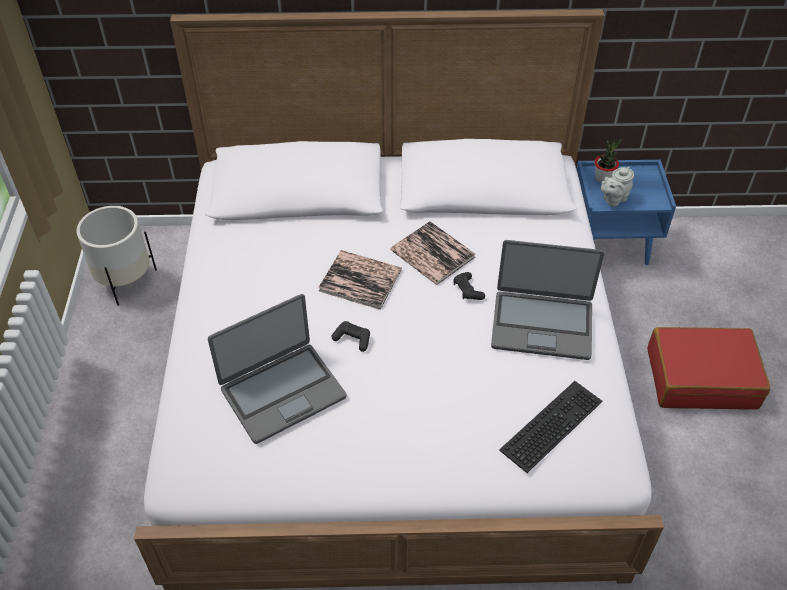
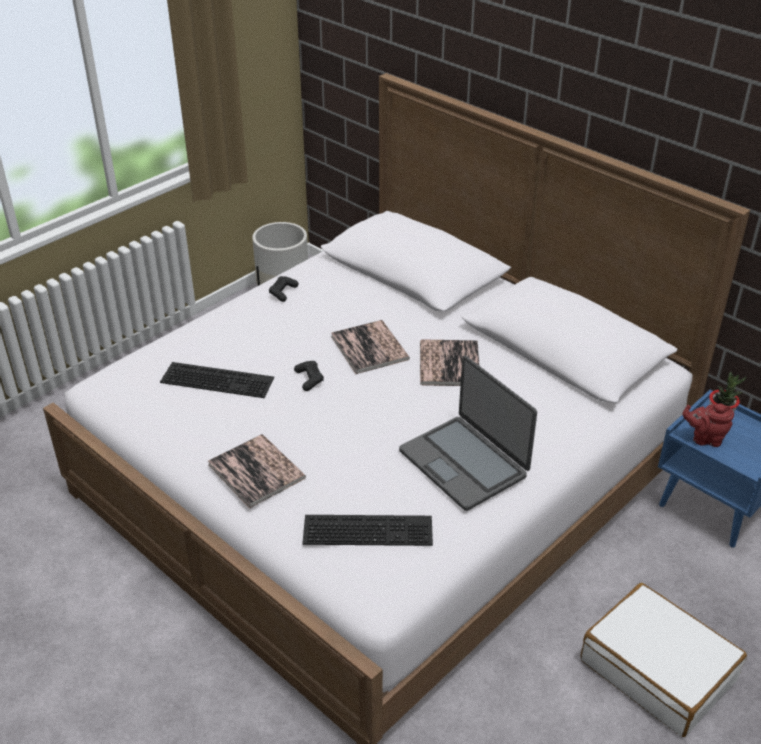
camera: 45 degrees right, 10 degrees down
(282, 392) = (219, 379): laptop -> keyboard
(419, 445) = (256, 471): none -> book
(467, 290) = (439, 403): black game controller -> black game controller (283, 292)
(613, 199) = (704, 438): grey teapot -> red teapot
(701, 378) = (658, 670): red suitcase -> white suitcase

